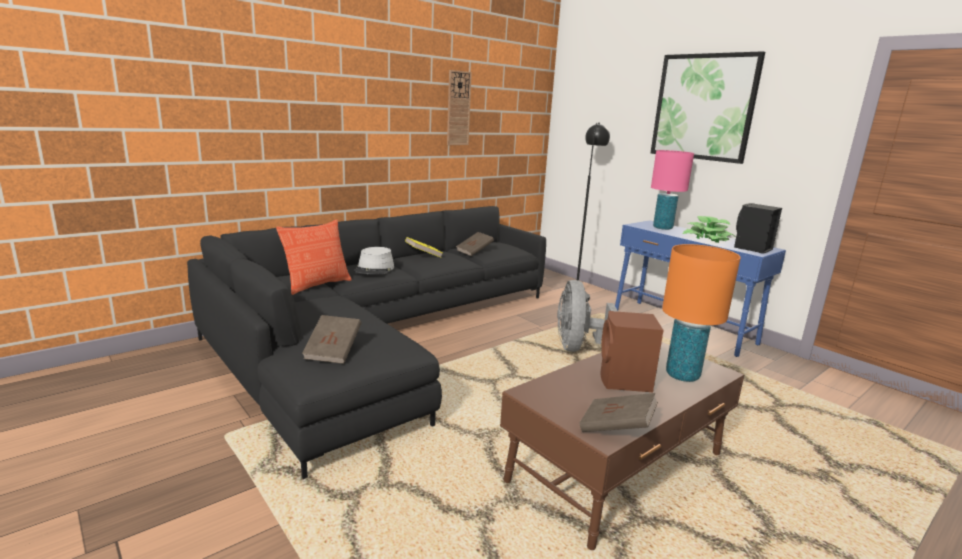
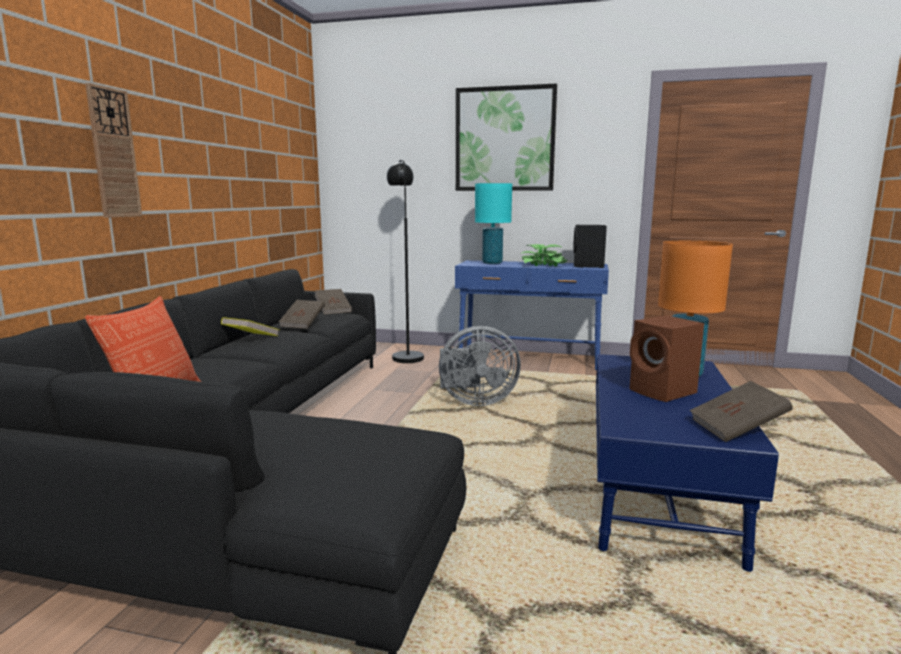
camera: 35 degrees left, 5 degrees down
(333, 351) = (341, 468): brown book -> brown book (333, 310)
(374, 269) = (214, 365): grey hat -> none
(458, 108) = (236, 146): wall clock -> wall clock (113, 153)
(578, 347) = (475, 401): grey fan -> grey fan turned 60 degrees counterclockwise
(617, 466) = (657, 490): brown coffee table -> blue coffee table
(662, 228) = (492, 263): pink table lamp -> turquoise table lamp

